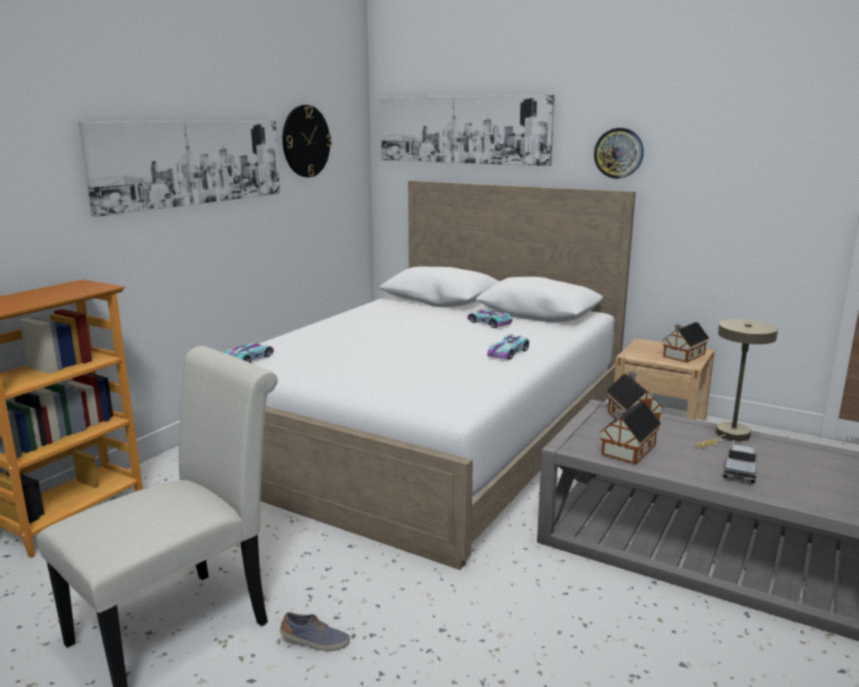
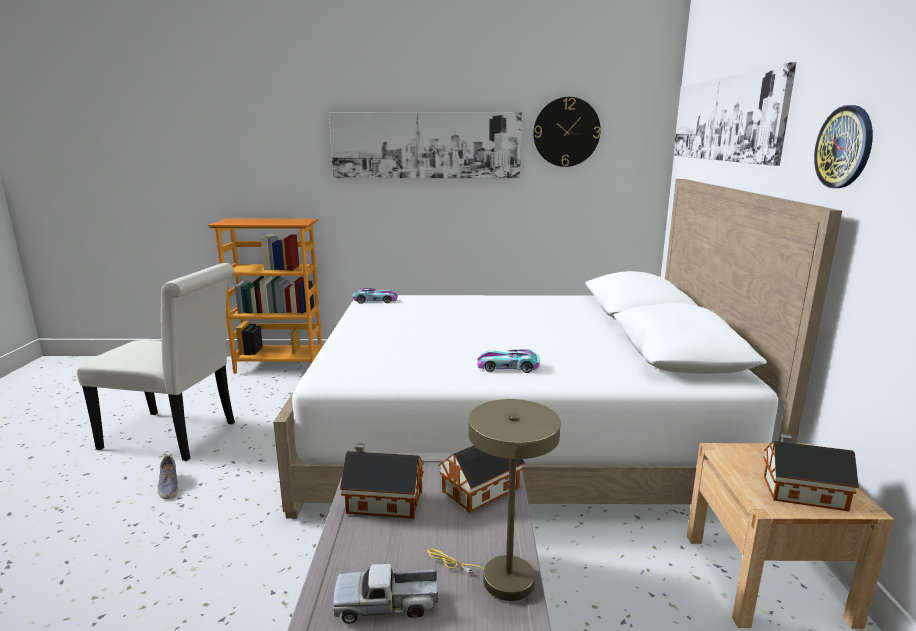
camera: 60 degrees right, 0 degrees up
(489, 323) = (593, 342): toy car -> none

